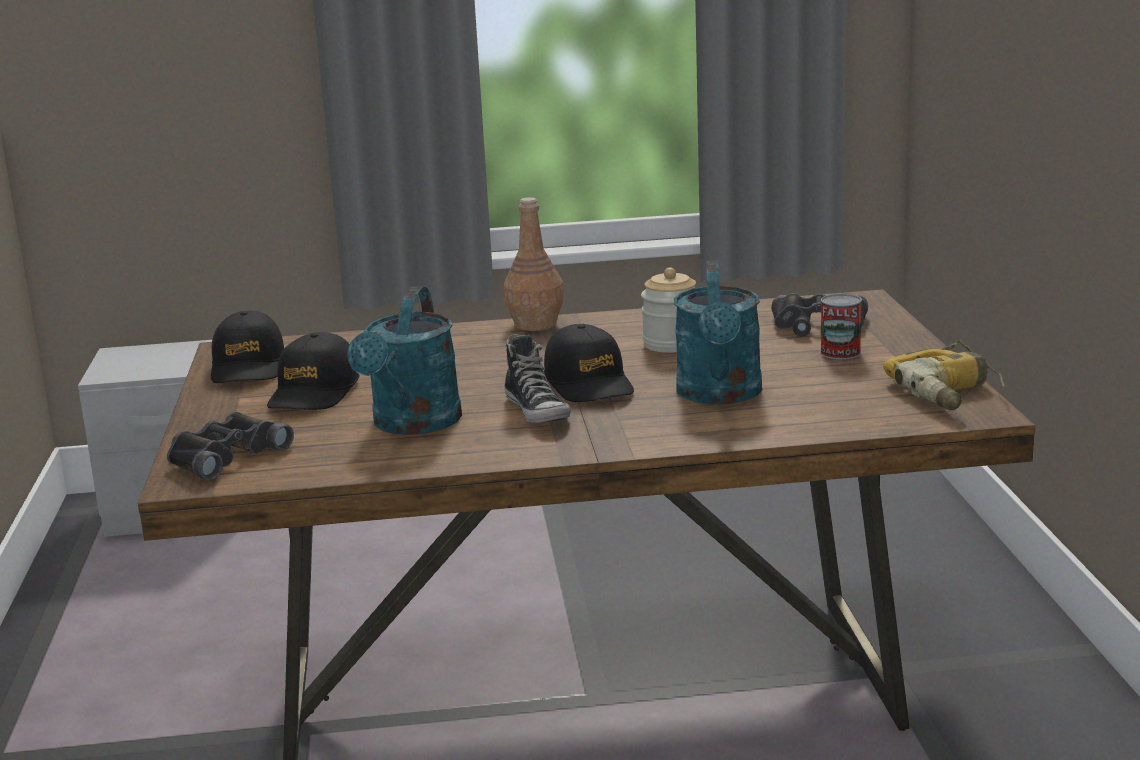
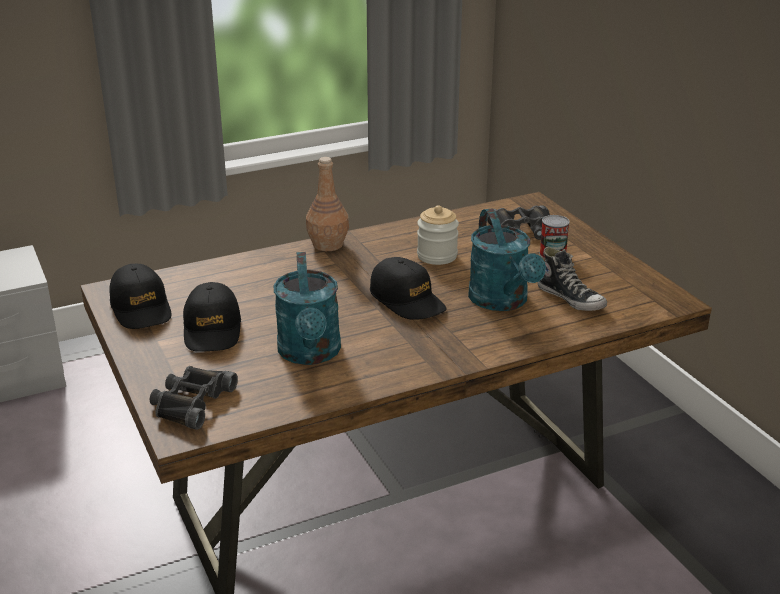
camera: 20 degrees left, 10 degrees up
(537, 411) = (390, 330): shoe -> shoe (571, 299)
(949, 391) = (642, 283): power drill -> none

